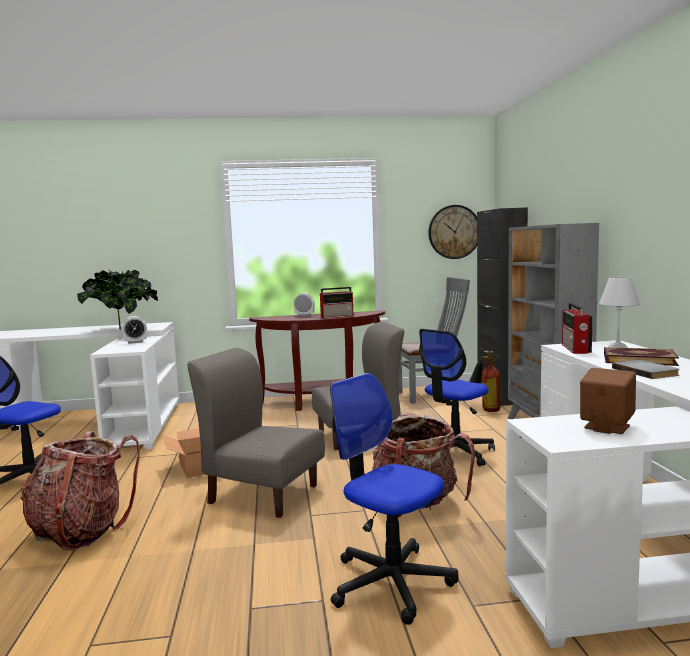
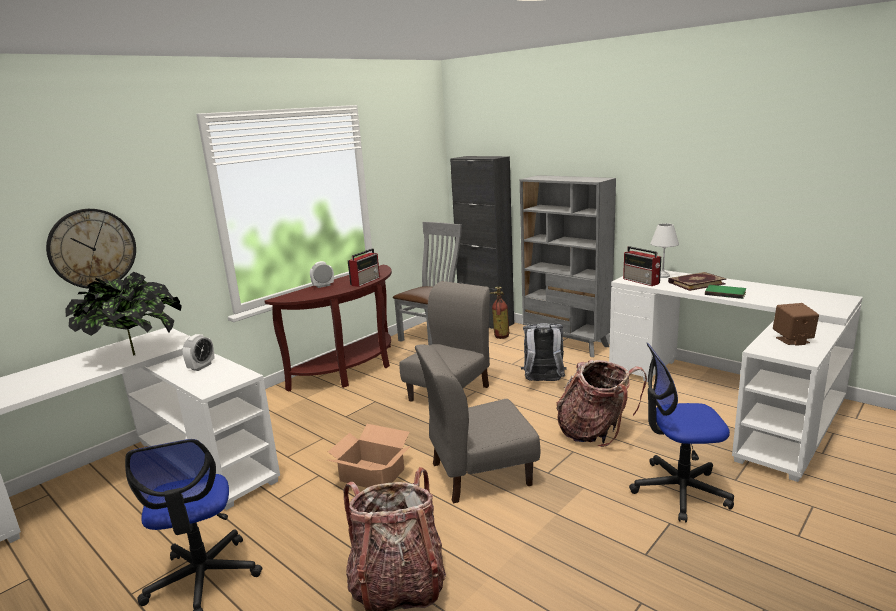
camera: 40 degrees left, 10 degrees up
(454, 232) = (421, 177): wall clock -> wall clock (92, 248)
(454, 453) = (543, 382): office chair -> grey backpack
(646, 371) = (725, 293): grey book -> green book

